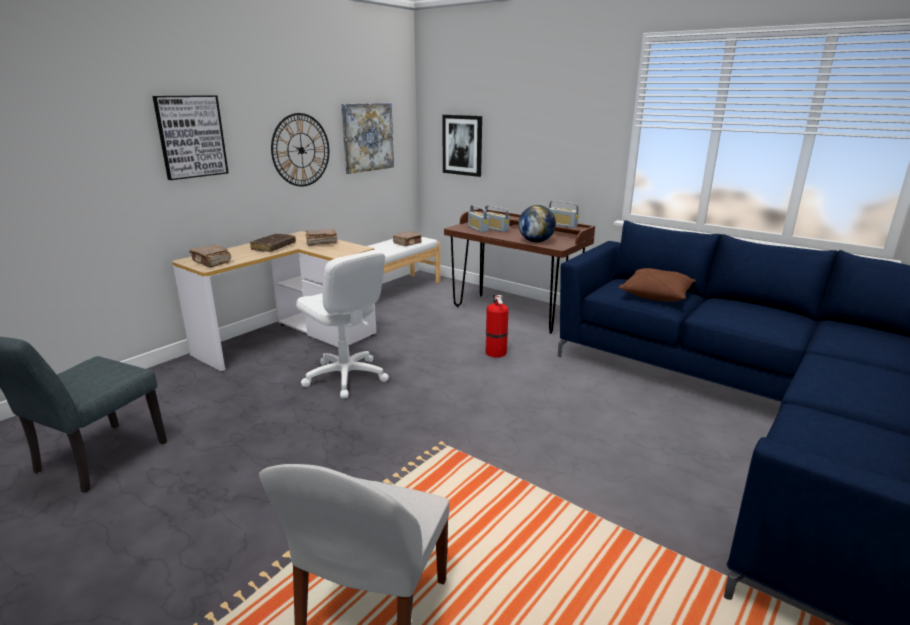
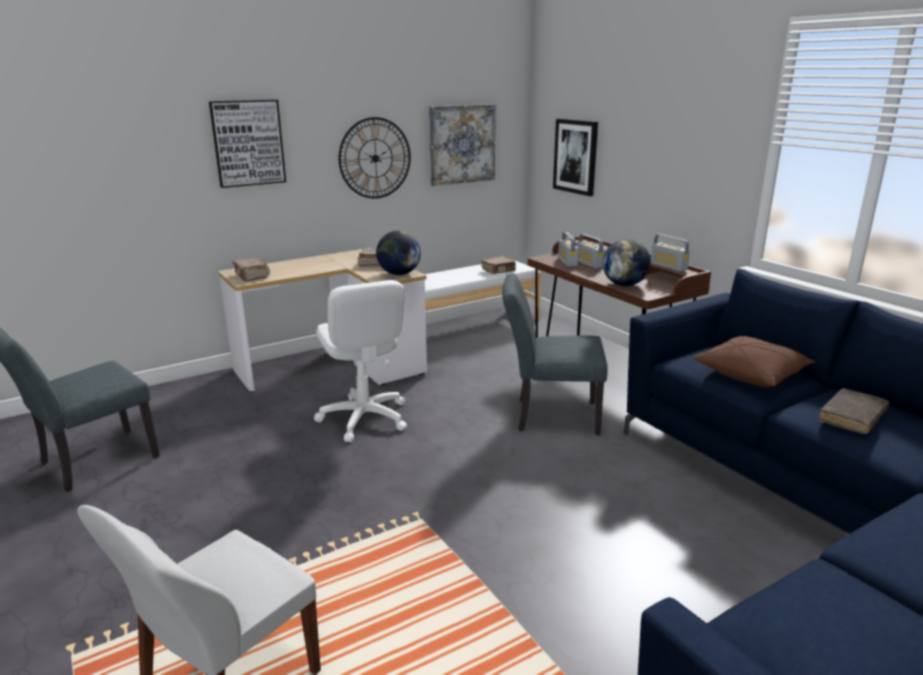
camera: 20 degrees right, 0 degrees up
(273, 247) = (324, 264): brown book -> brown book (852, 418)
(350, 249) = (399, 274): none -> globe
(495, 352) = (549, 416): fire extinguisher -> grey chair

